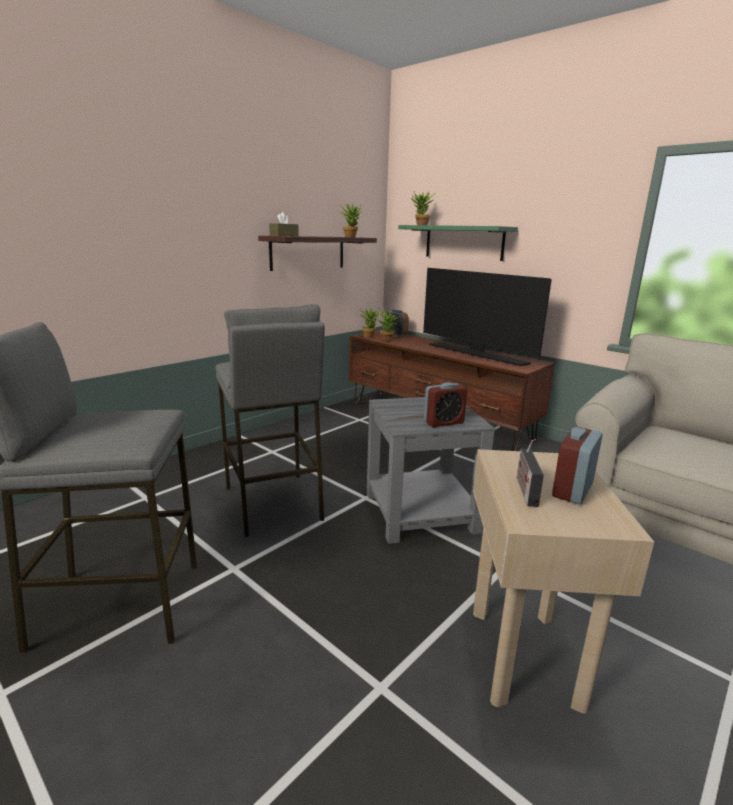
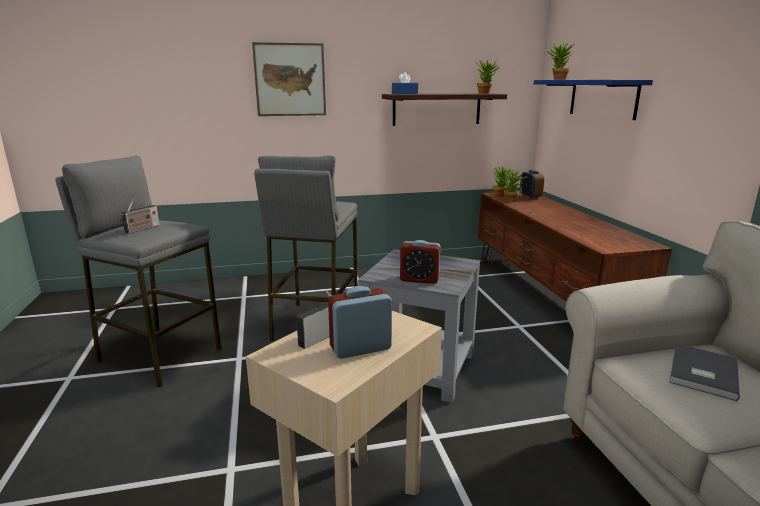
camera: 35 degrees right, 0 degrees up
(104, 429) = (141, 229): none -> radio
(158, 215) = (290, 80): none -> picture
(284, 235) = (404, 93): brown tissue box -> blue tissue box
(464, 242) = (602, 98): green shelf -> blue shelf
(477, 354) = (585, 226): television -> none
(685, 445) = (701, 373): none -> grey book

